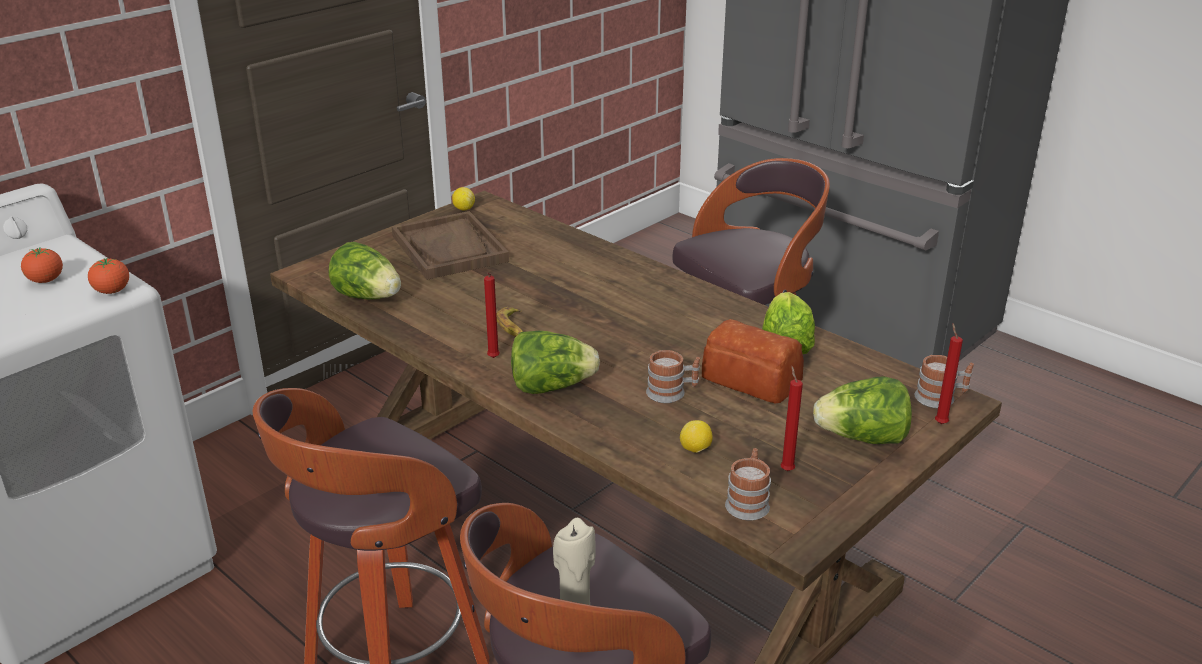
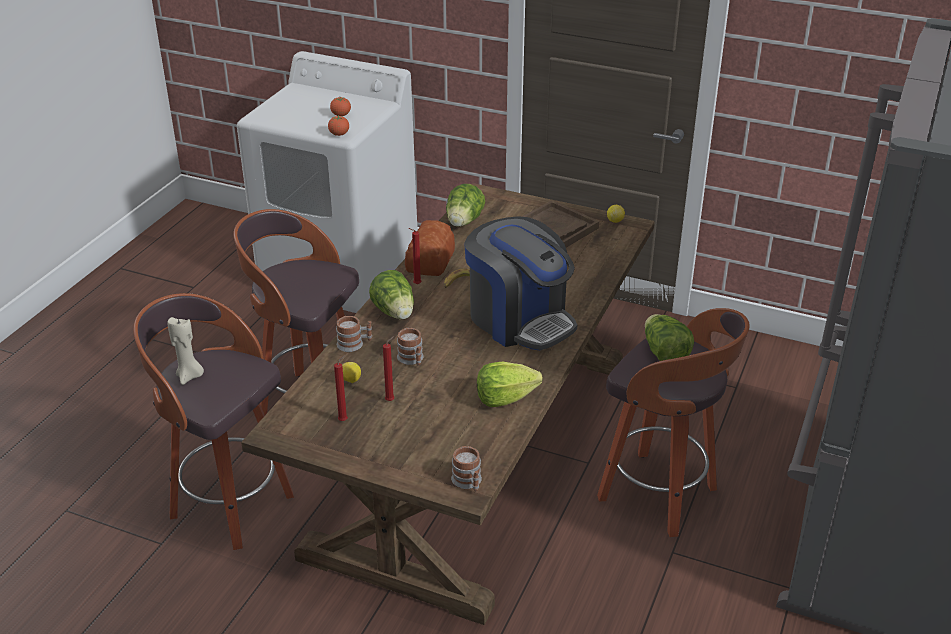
camera: 70 degrees right, 5 degrees up
(629, 304) = (519, 320): none -> coffee machine
(748, 502) = (304, 410): mug -> mug (354, 344)
(752, 380) = (445, 390): bread -> bread (429, 261)
(862, 438) = (395, 448): lettuce -> lettuce (664, 353)
(940, 422) = (433, 484): red candle -> red candle (391, 400)

